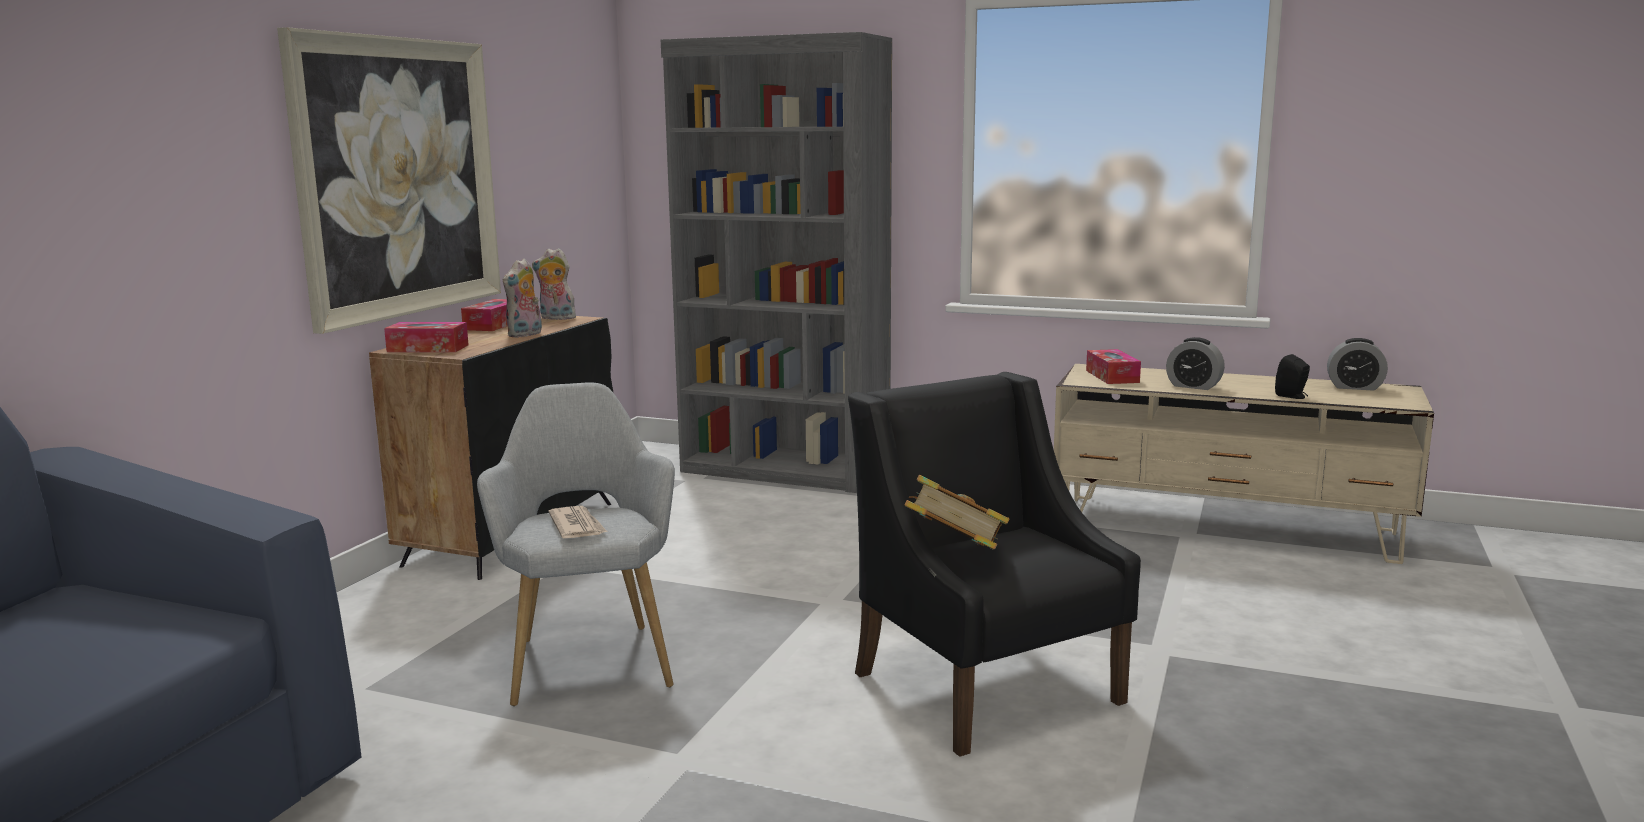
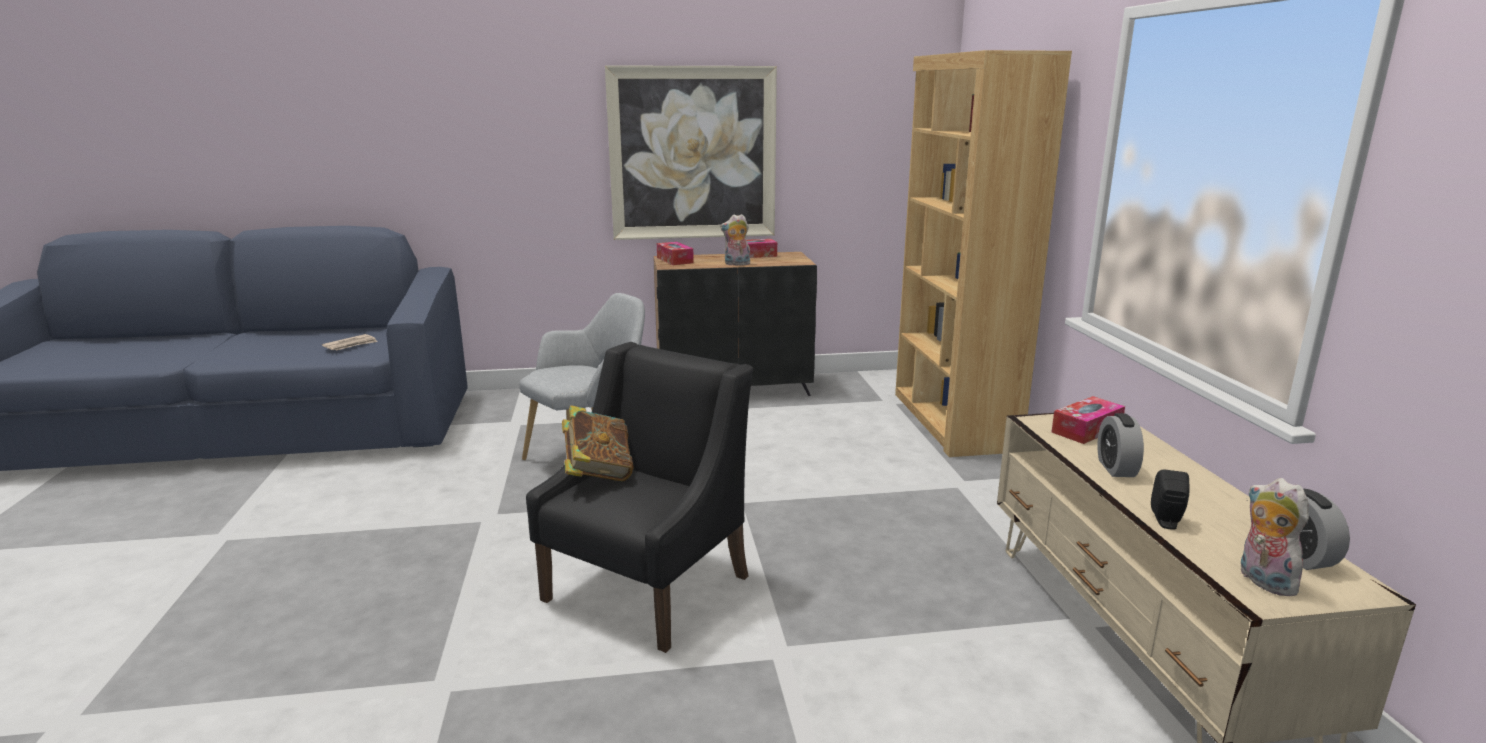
camera: 60 degrees right, 5 degrees up
(556, 318) = (794, 259): plush toy -> plush toy (1262, 580)
(577, 526) = (561, 376): newspaper -> newspaper (351, 345)
(785, 471) = (952, 421): grey bookcase -> brown bookcase

